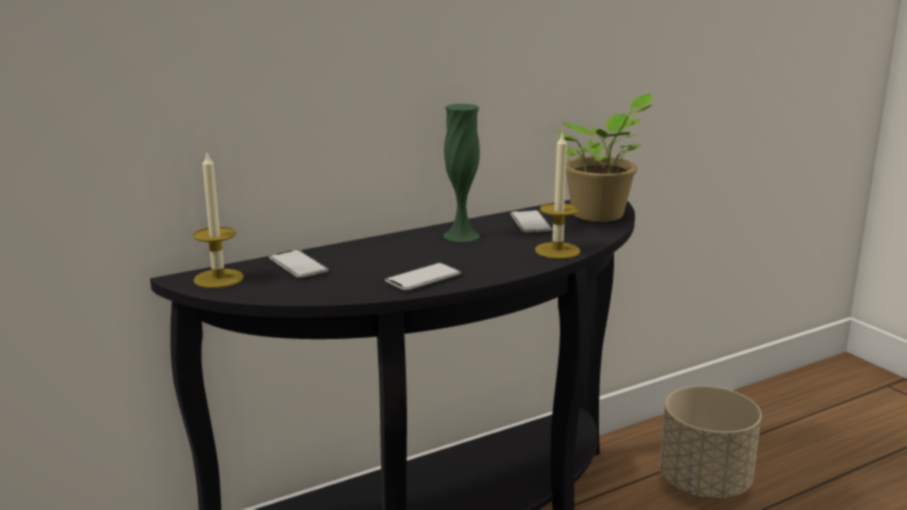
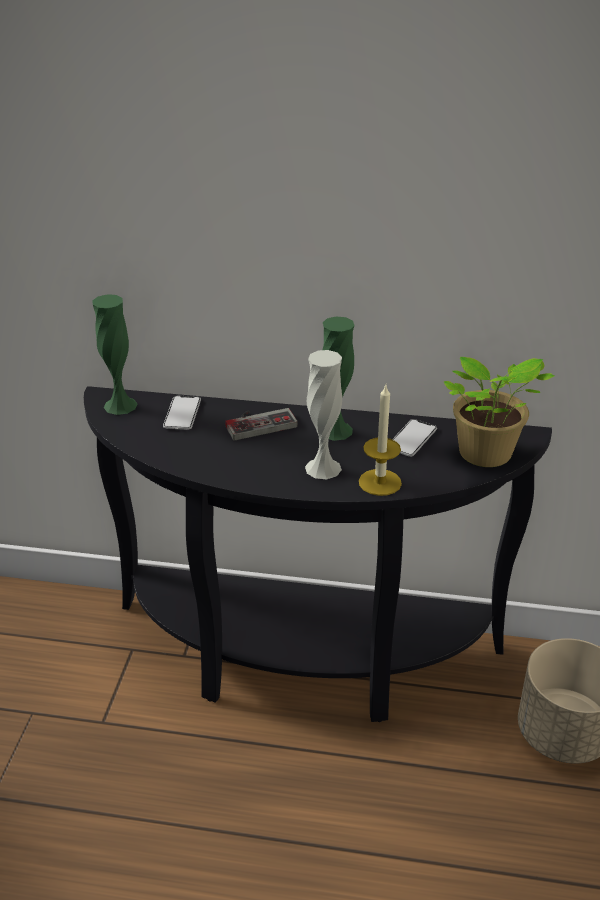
camera: 40 degrees right, 15 degrees up
(218, 278) = (120, 405): candle -> green vase
(384, 249) = (259, 422): none -> game controller
(423, 278) = (239, 467): phone -> none
(496, 257) = (323, 468): none -> white vase

